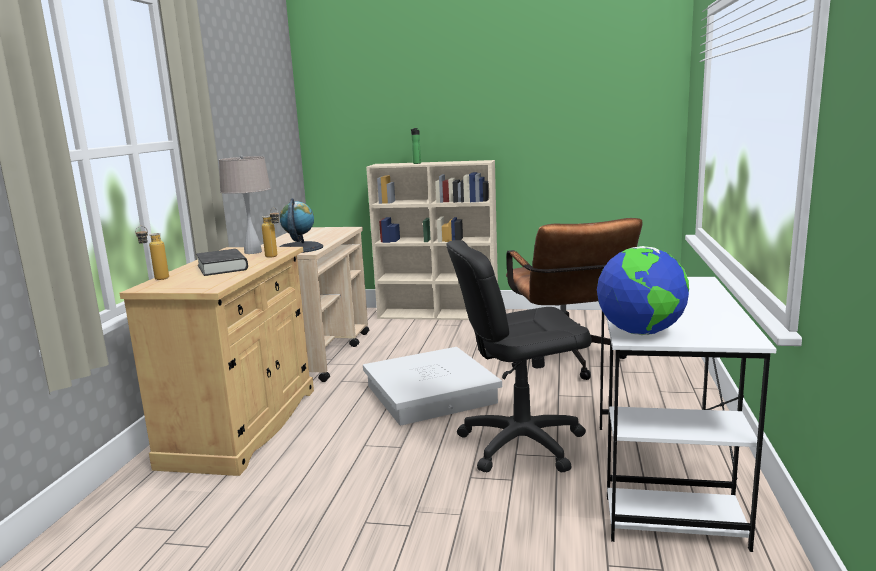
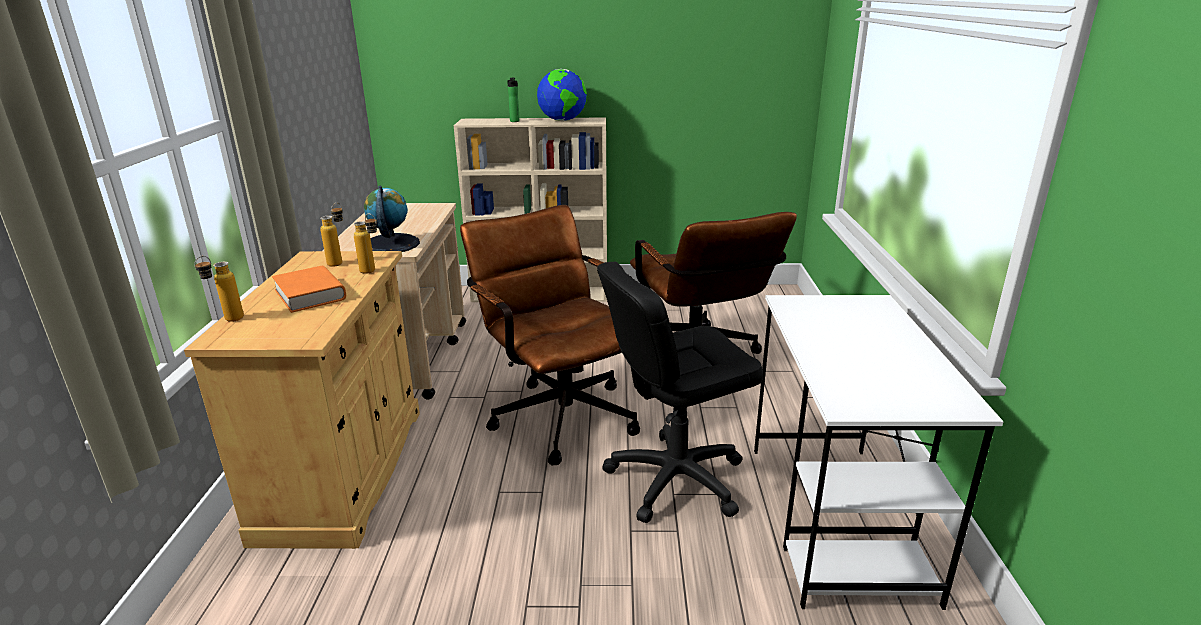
camera: 10 degrees left, 10 degrees up
(222, 267) = (310, 295): black book -> orange book
(252, 252) = (339, 262): beige table lamp -> bottle
(431, 394) = (559, 412): white storage box -> brown office chair
(641, 332) = (850, 397): globe -> globe (562, 121)

